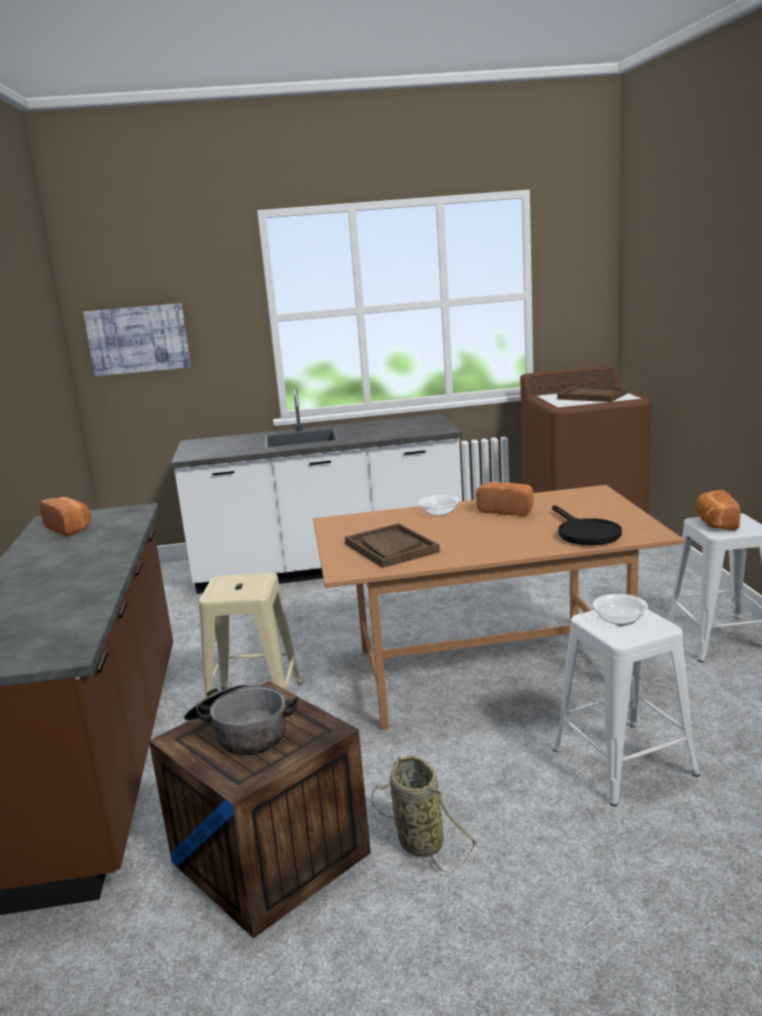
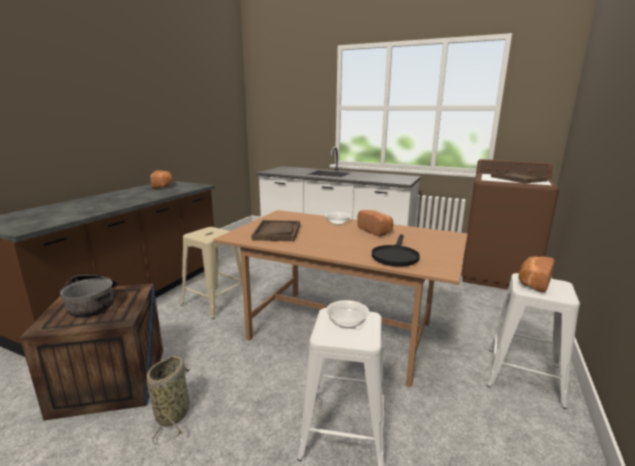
camera: 30 degrees right, 0 degrees up
(138, 339) = (274, 112): picture -> none

